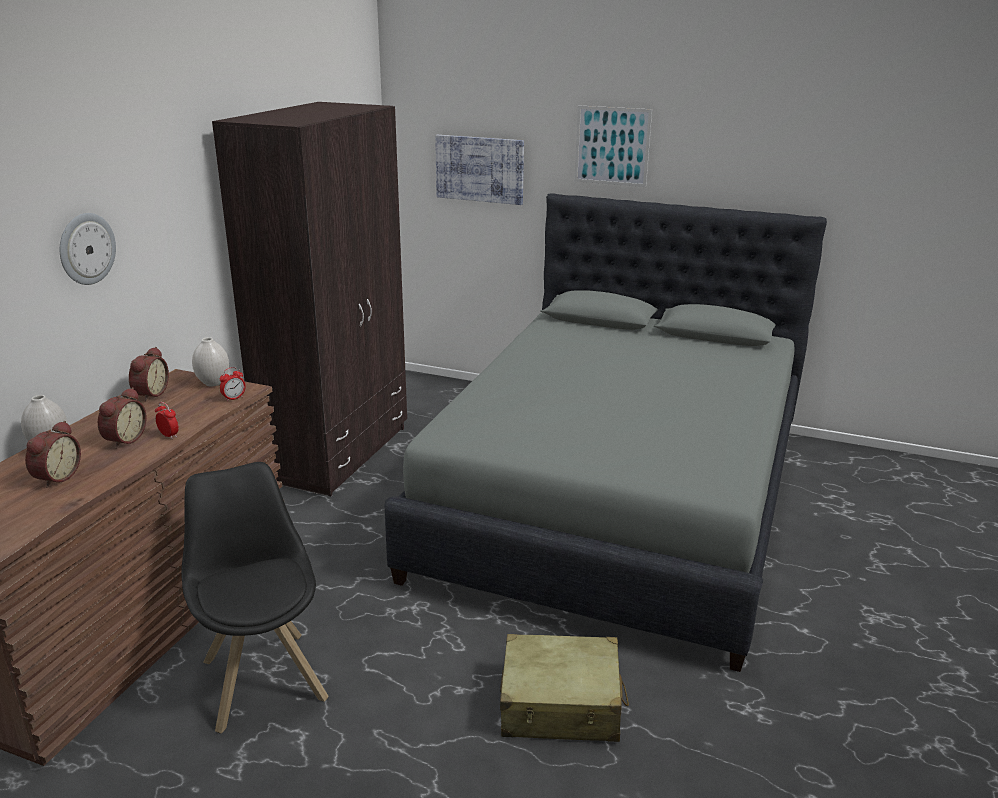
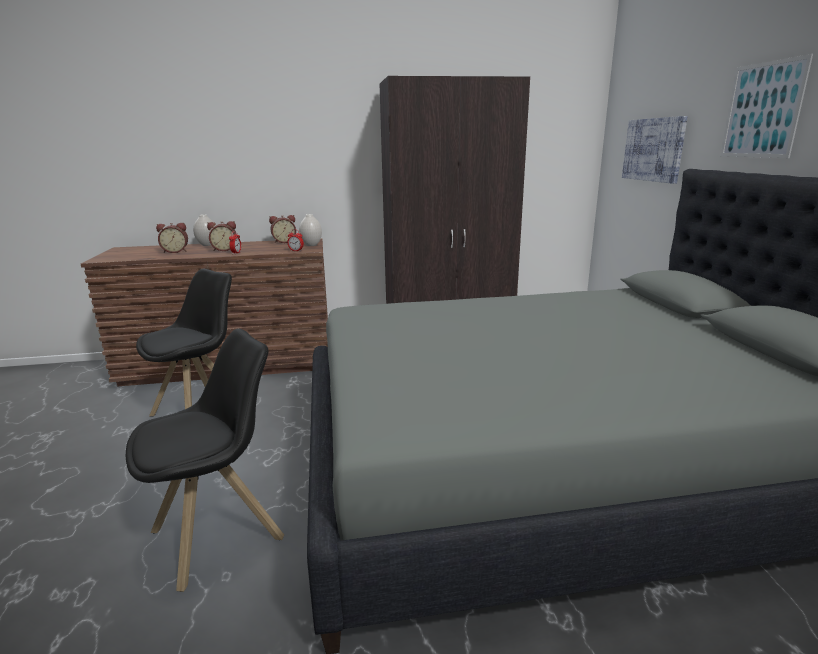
camera: 60 degrees right, 5 degrees down
(86, 248) = (267, 147): wall clock -> none
(561, 704) = (219, 535): beige suitcase -> black chair

